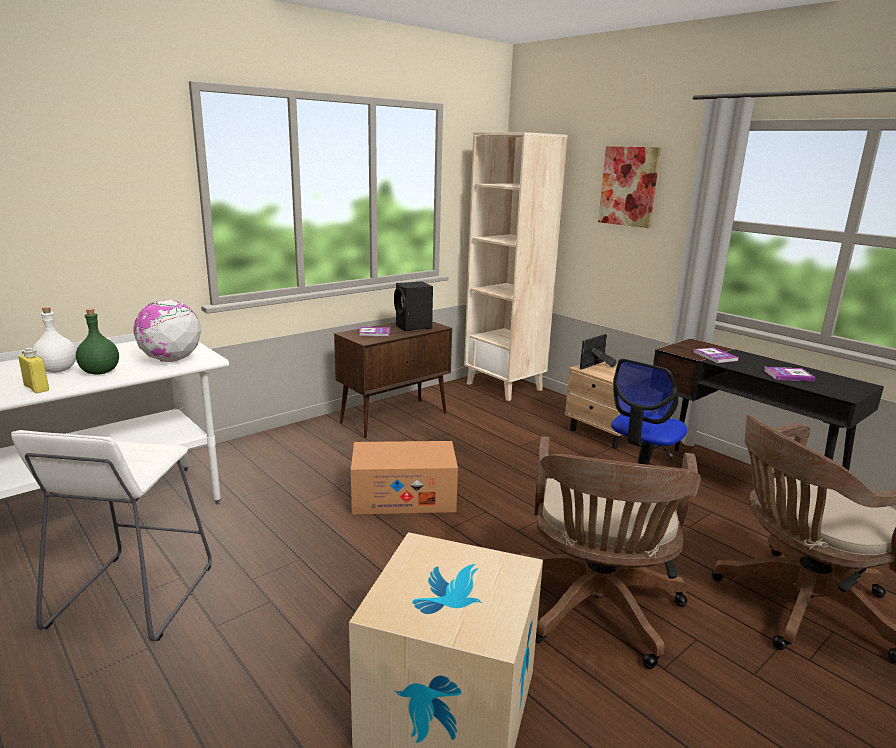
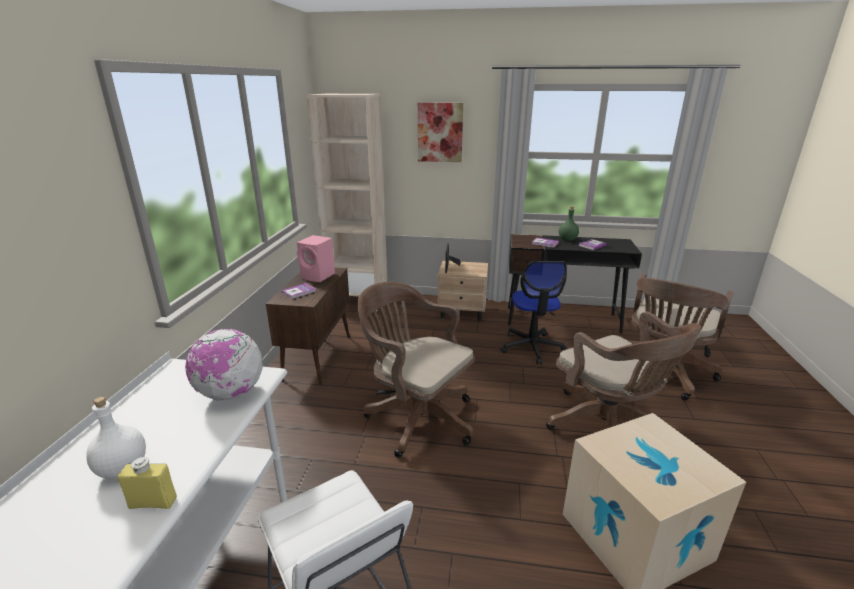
camera: 40 degrees left, 5 degrees up
(99, 372) = (184, 444): green bottle -> green bottle (567, 240)
(403, 497) = (416, 417): cardboard box -> brown office chair
(413, 327) = (319, 276): black speaker -> pink speaker

